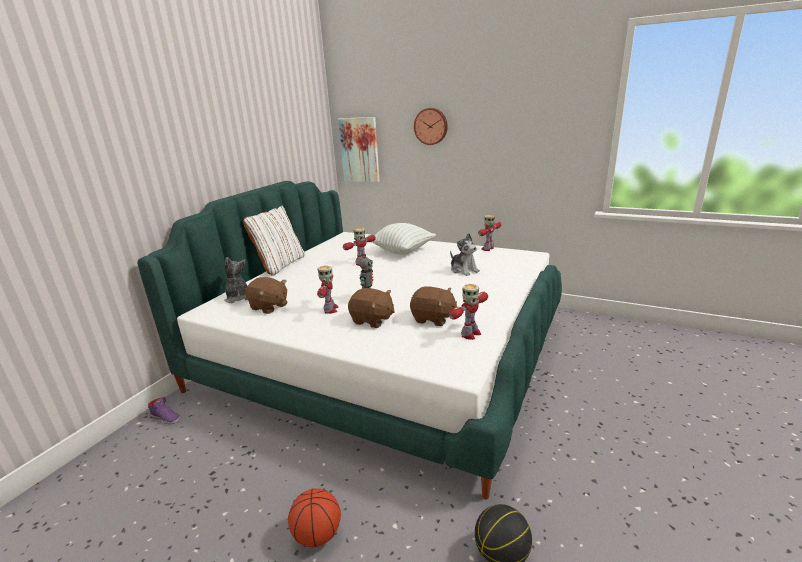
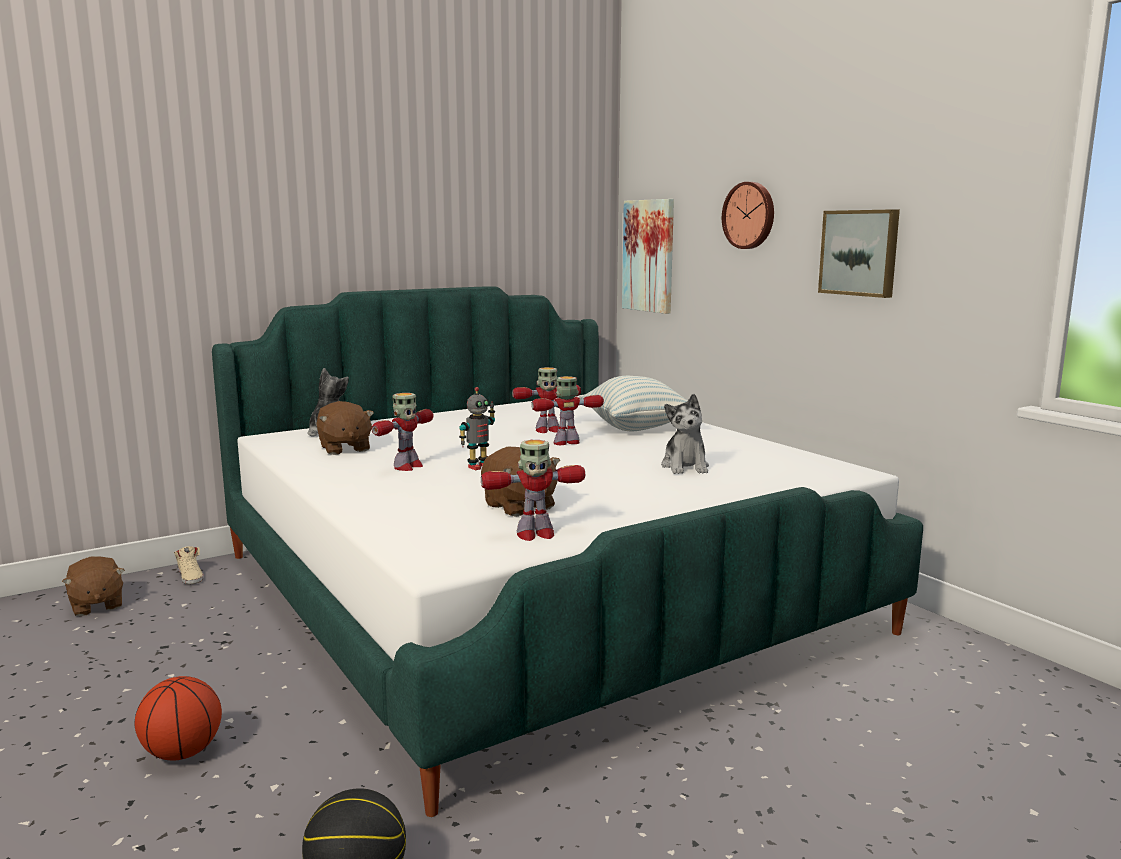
camera: 30 degrees right, 10 degrees down
(166, 417) = (190, 576): purple shoe -> beige shoe
(280, 265) = (438, 412): white pillow -> none
(372, 320) = (436, 488): brown plush toy -> brown plush toy (96, 605)
(488, 248) = (788, 450): toy robot -> toy robot (567, 443)
(503, 145) = (860, 252): none -> picture

